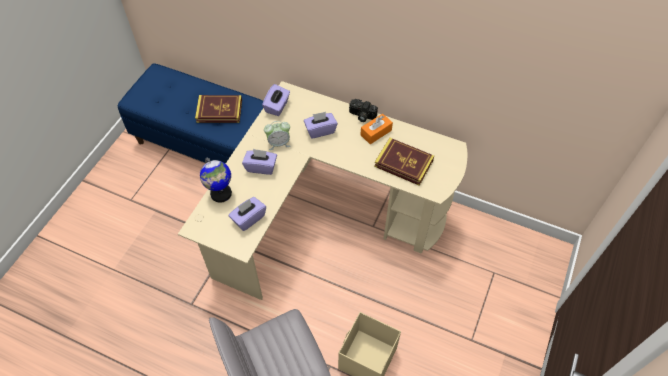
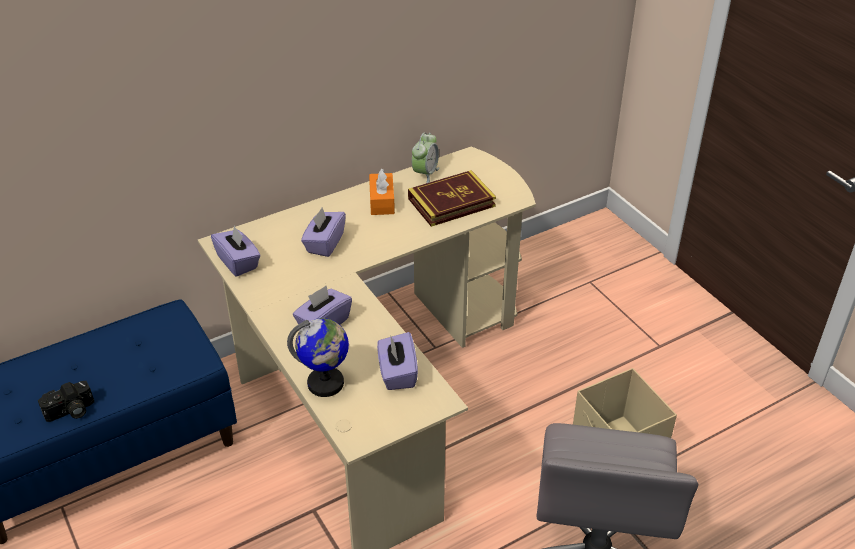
camera: 55 degrees left, 15 degrees down
(219, 111) = (133, 354): book -> none
(278, 143) = (302, 289): alarm clock -> alarm clock (425, 174)
(361, 116) = (342, 200): camera -> camera (70, 412)

